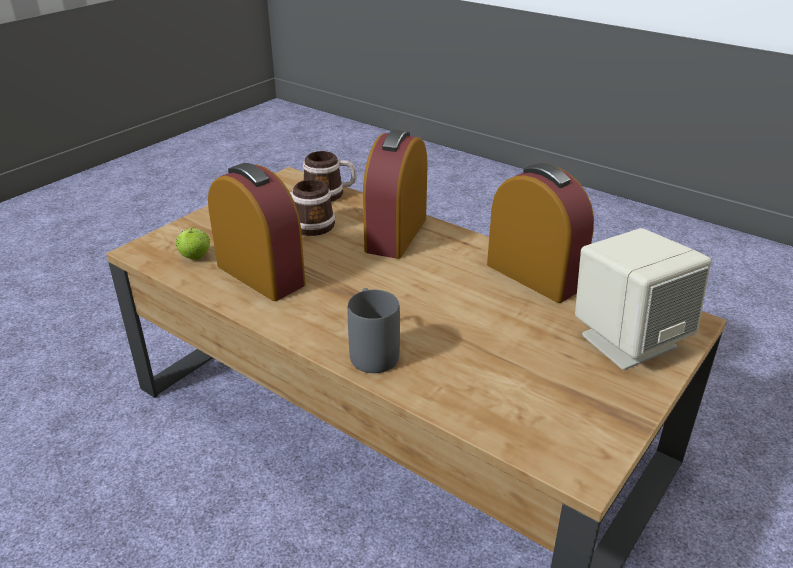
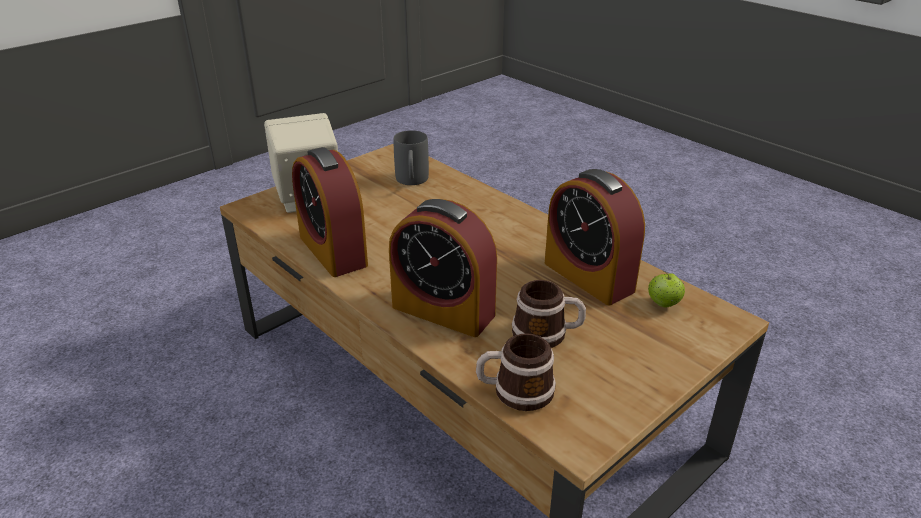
camera: 170 degrees left, 0 degrees up
(372, 350) = (493, 210): grey mug -> grey mug (412, 182)
(396, 234) = (443, 310): alarm clock -> alarm clock turned 90 degrees clockwise

